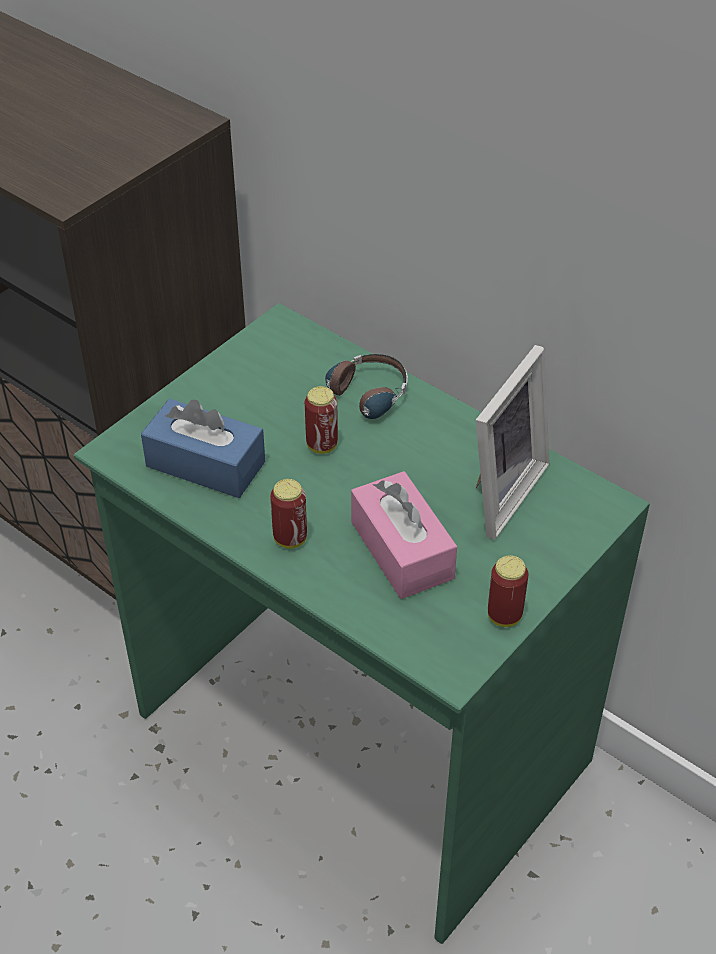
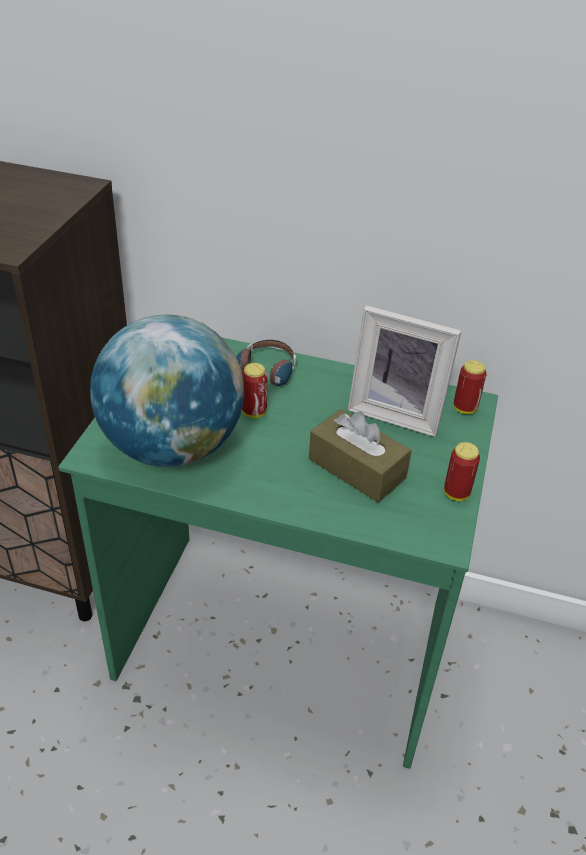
camera: 25 degrees left, 5 degrees down
(205, 464) = (172, 446): blue tissue box -> globe
(290, 538) = (270, 483): can -> can (465, 408)
(402, 550) = (356, 468): pink tissue box -> brown tissue box
(497, 491) = (397, 412): picture frame -> picture frame turned 105 degrees clockwise

